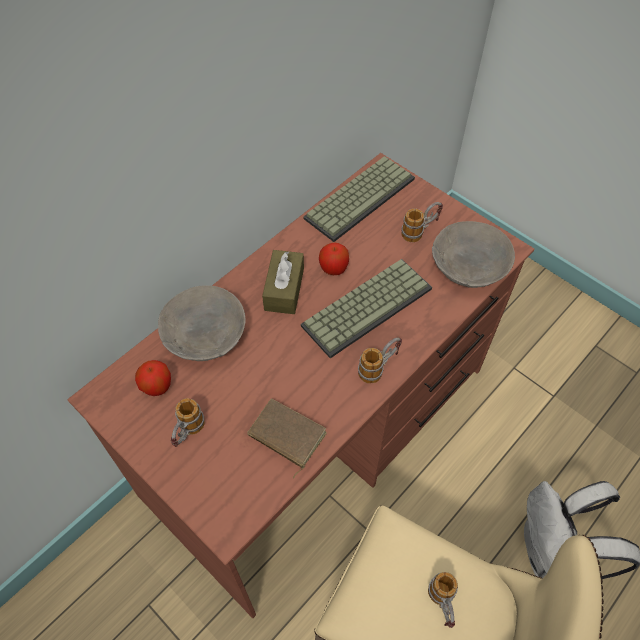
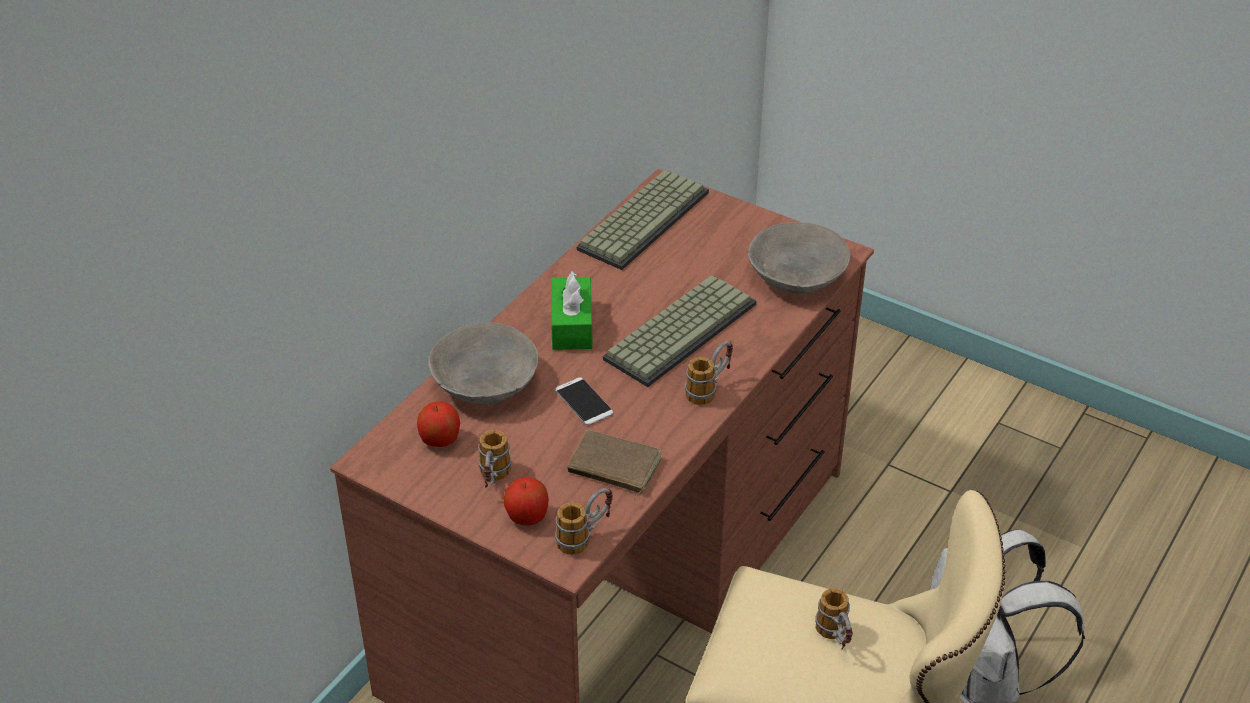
camera: 10 degrees left, 15 degrees down
(276, 365) = (584, 402): none -> phone
(284, 289) = (572, 325): brown tissue box -> green tissue box
(333, 268) = (629, 297): apple -> apple (527, 517)
(420, 231) = (728, 247): mug -> mug (585, 536)

